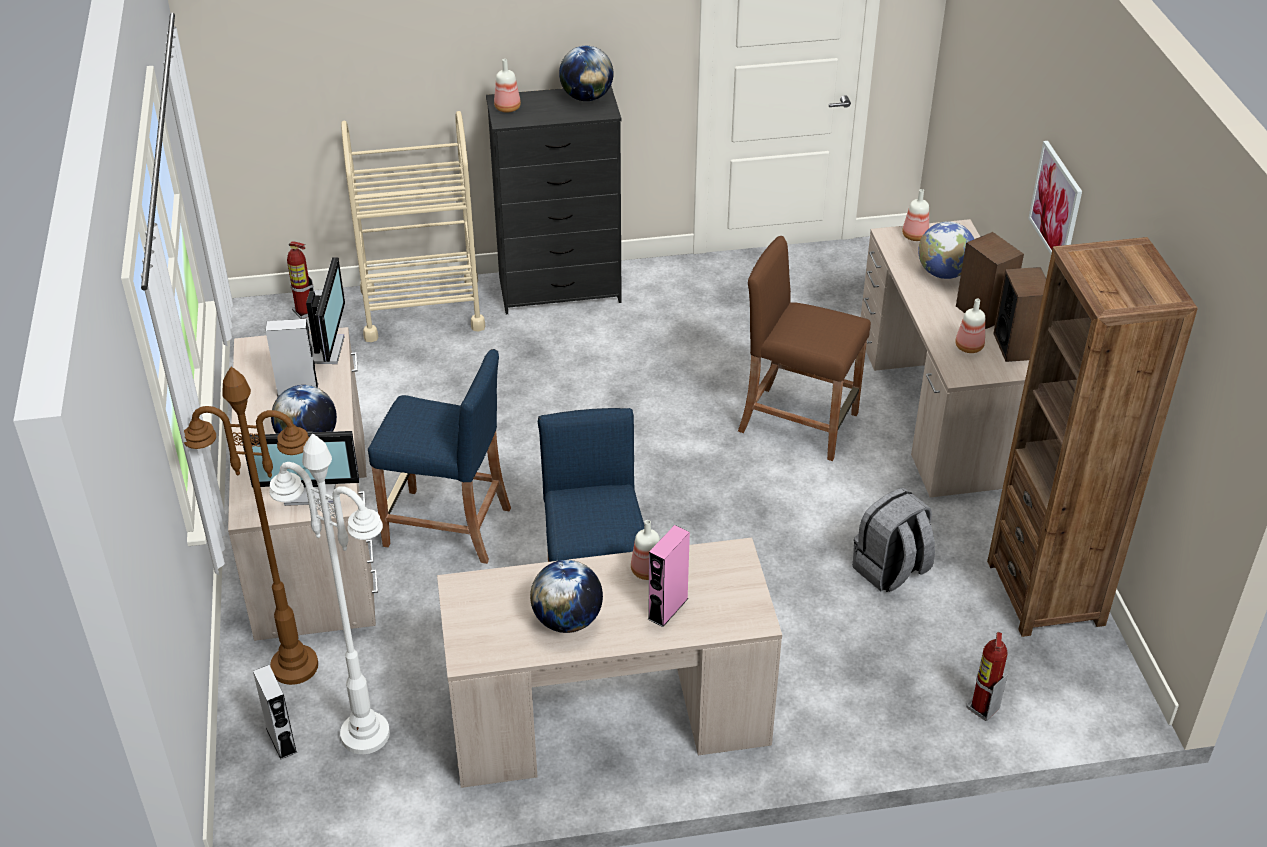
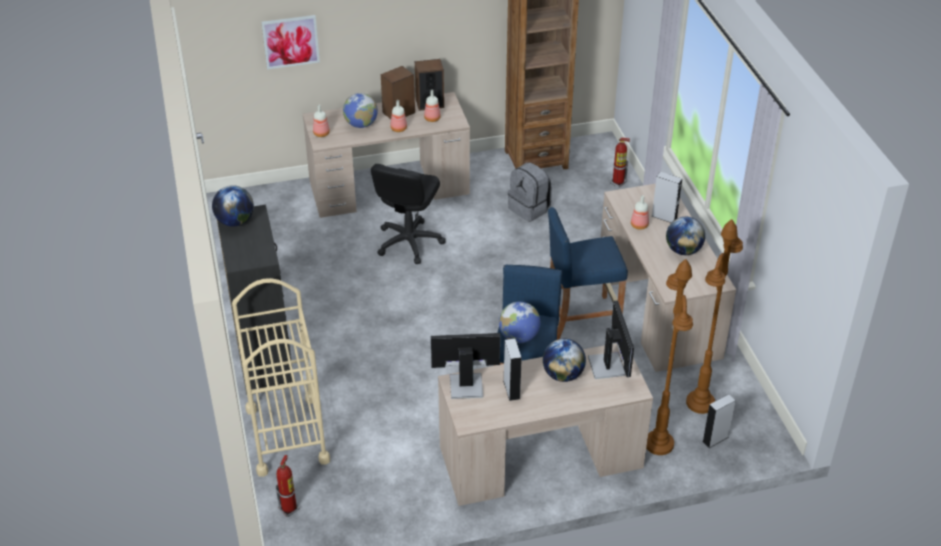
camera: 95 degrees left, 0 degrees up
(364, 734) = (700, 403): white floor lamp -> brown floor lamp
(413, 414) = (519, 337): none -> globe
(507, 107) = (247, 259): bottle -> bottle (398, 129)
(668, 608) = (664, 217): pink speaker -> grey speaker
(798, 422) = (409, 242): brown stool -> black office chair
(1056, 205) = (397, 31): picture -> picture (290, 41)

